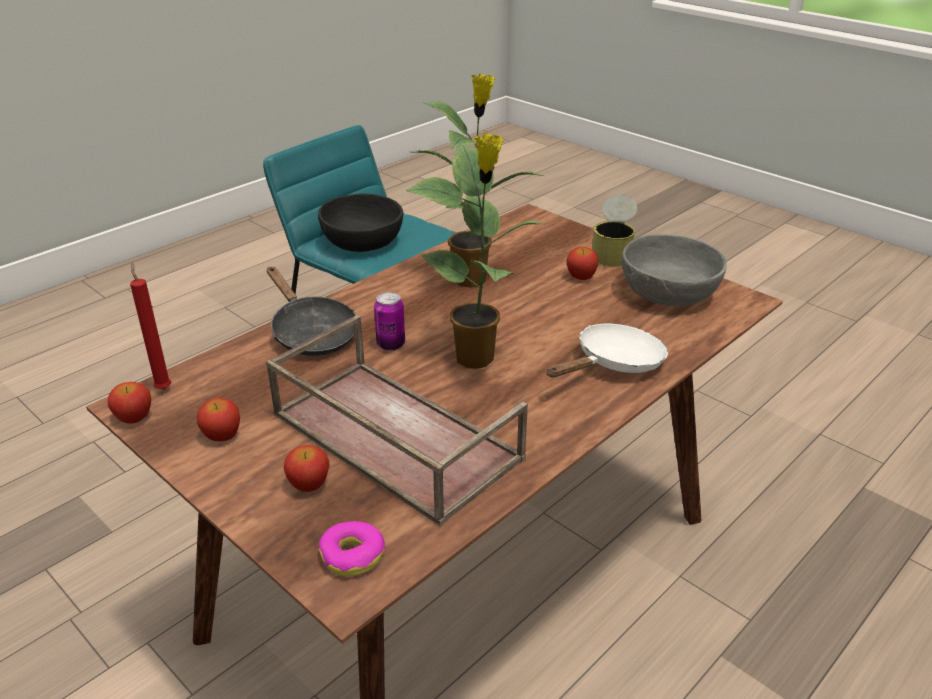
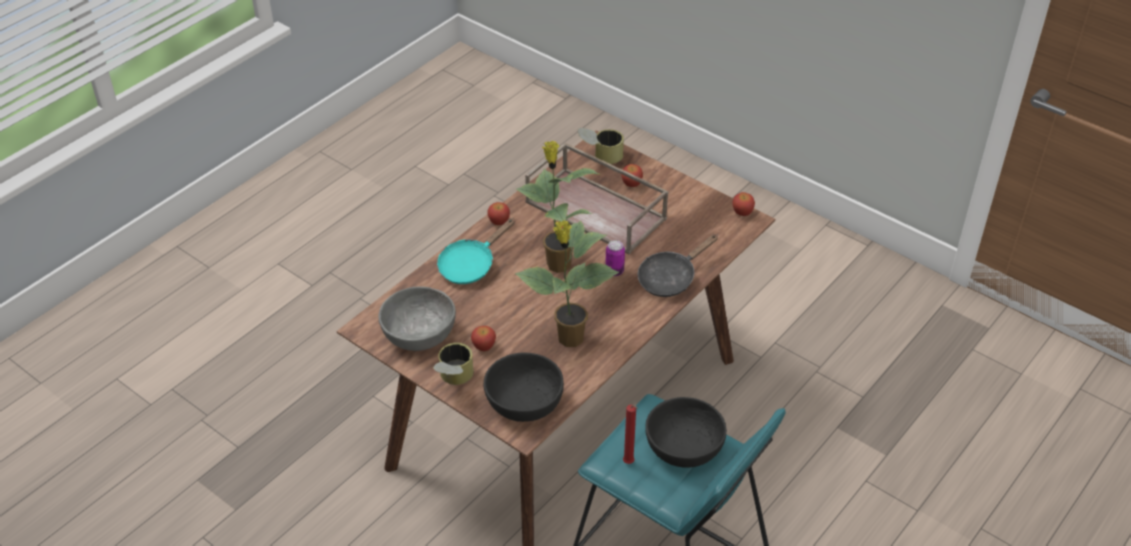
camera: 175 degrees right, 10 degrees up
(163, 388) = (739, 231): red candle -> red candle (629, 463)
(222, 435) = (688, 205): apple -> apple (499, 222)
(311, 333) = (670, 278): black frying pan -> black frying pan turned 90 degrees counterclockwise
(353, 556) = (600, 156): donut -> can
(530, 233) = (524, 402): none -> black bowl
(614, 363) = (470, 265): white frying pan -> turquoise frying pan

